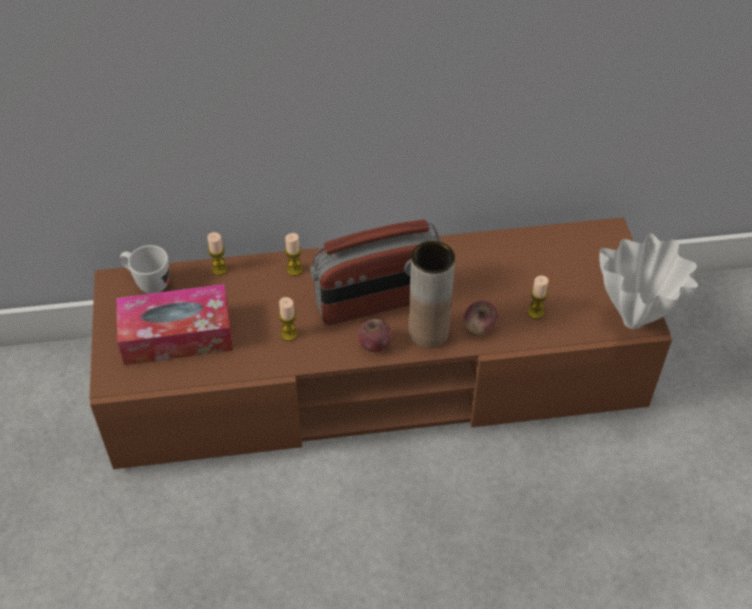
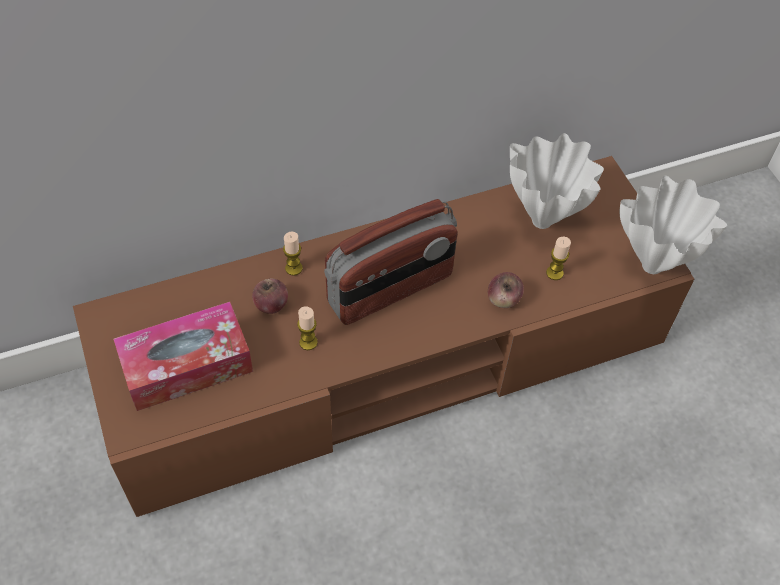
camera: 15 degrees left, 5 degrees up
(147, 283) = (137, 311): white mug -> none
(219, 269) = (212, 281): candle -> none
(374, 344) = (401, 337): apple -> apple (271, 304)
(428, 333) = (453, 314): brown vase -> none
(538, 266) = (543, 222): none -> white vase

